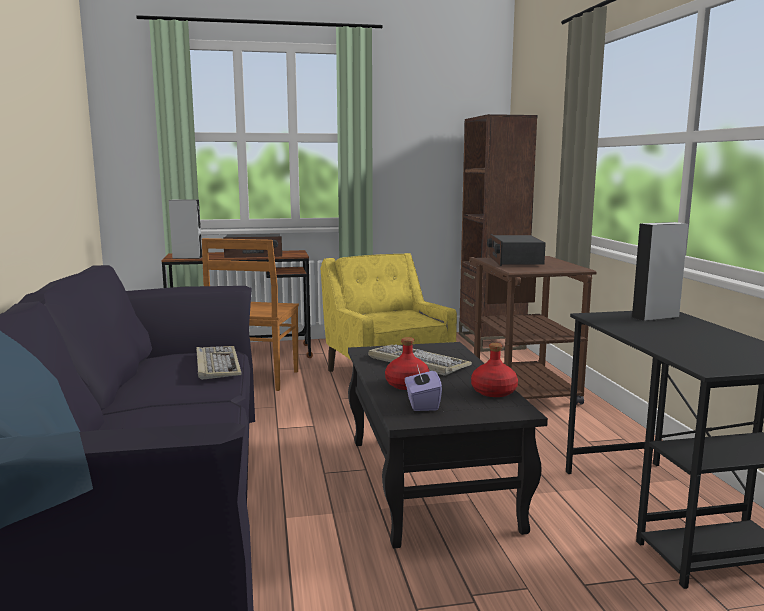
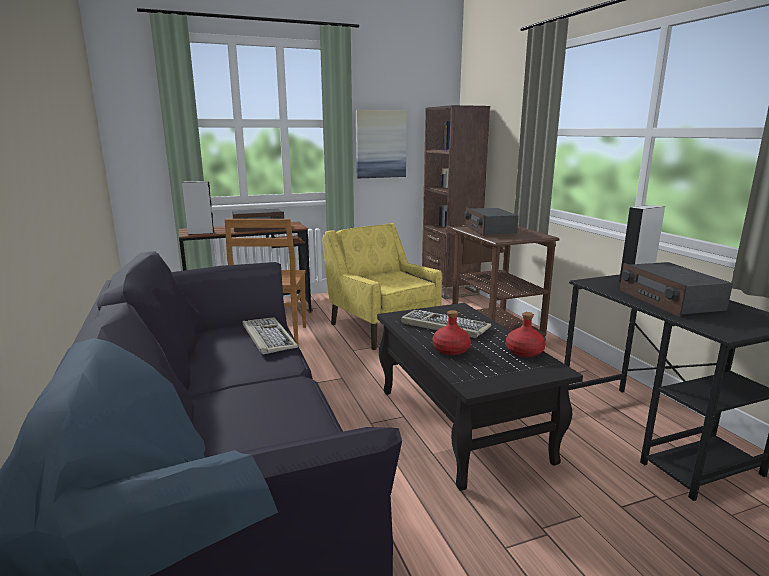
camera: 10 degrees left, 5 degrees up
(409, 162) = (380, 144): none -> picture
(422, 404) = (475, 369): purple tissue box -> none
(676, 336) = (669, 300): none -> radio

